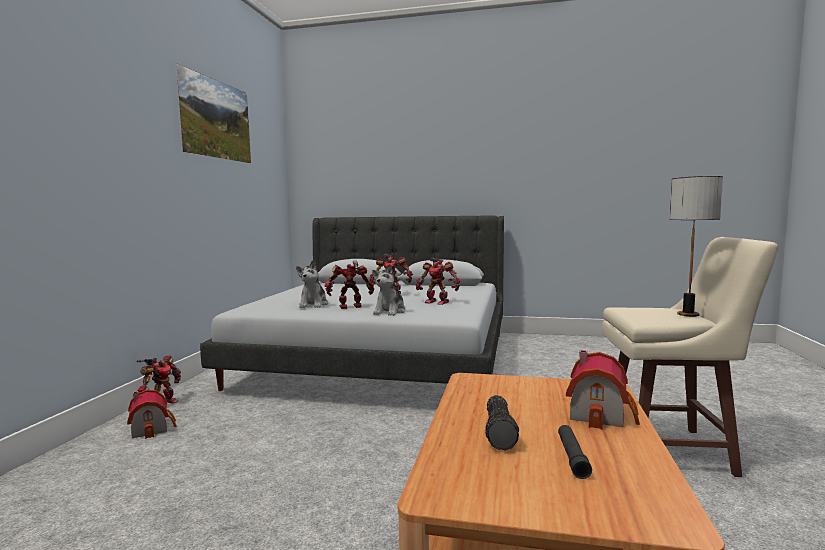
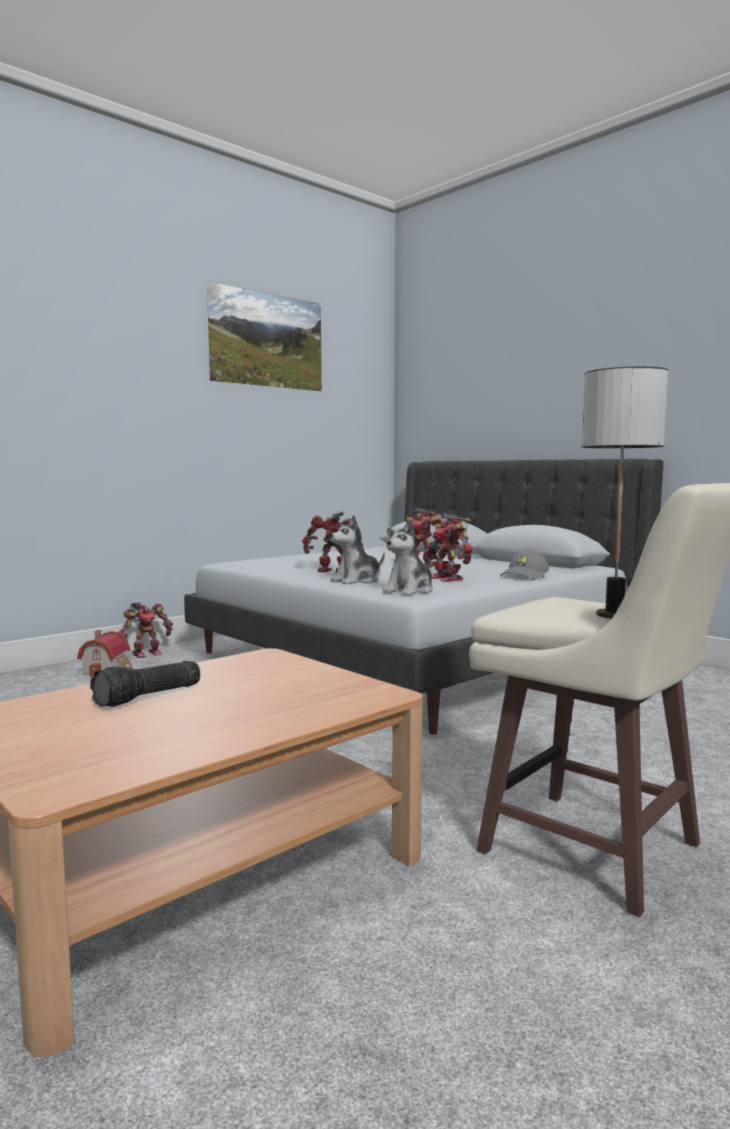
camera: 35 degrees right, 0 degrees up
(313, 305) = (303, 565): plush toy -> plush toy (409, 591)
(470, 294) = (525, 576): none -> grey cap
(572, 457) = (139, 729): black flashlight -> none
(601, 413) = (289, 710): toy house -> none

